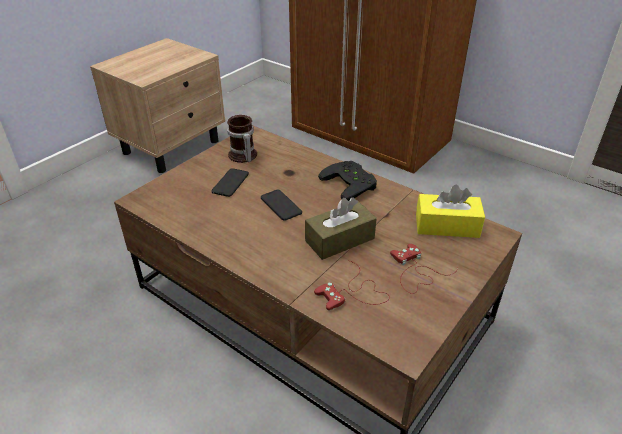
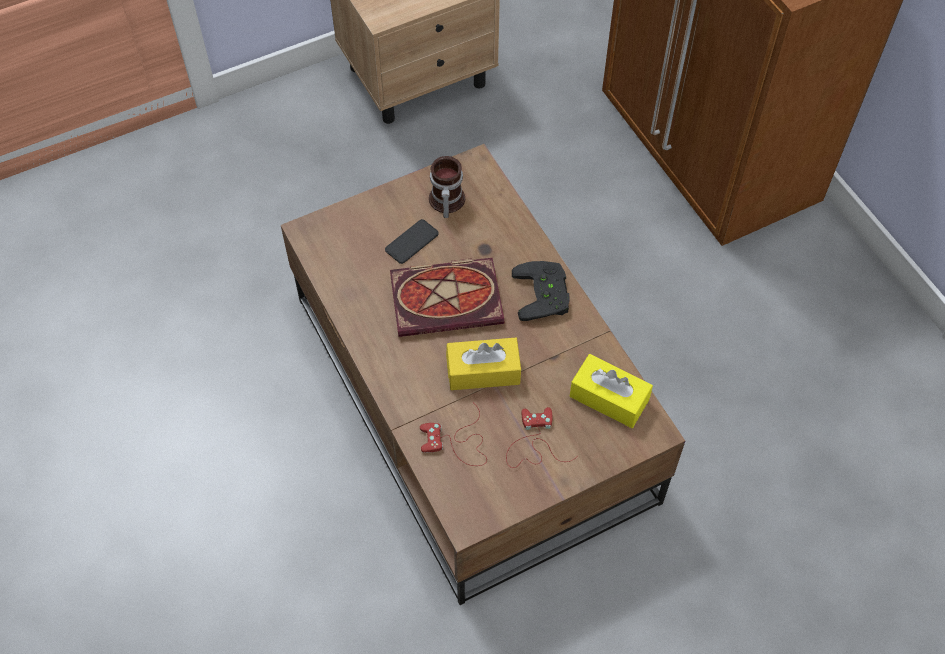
camera: 25 degrees right, 20 degrees up
(281, 205) = (449, 298): phone -> book
(339, 240) = (483, 371): brown tissue box -> yellow tissue box

